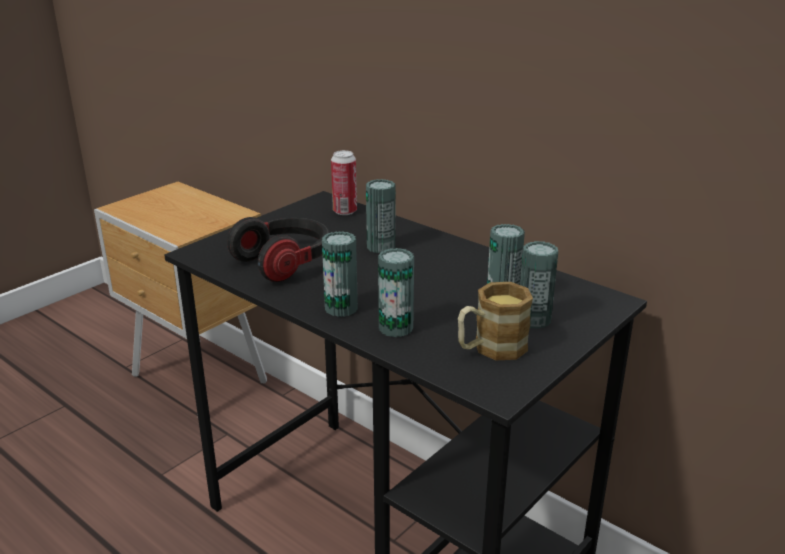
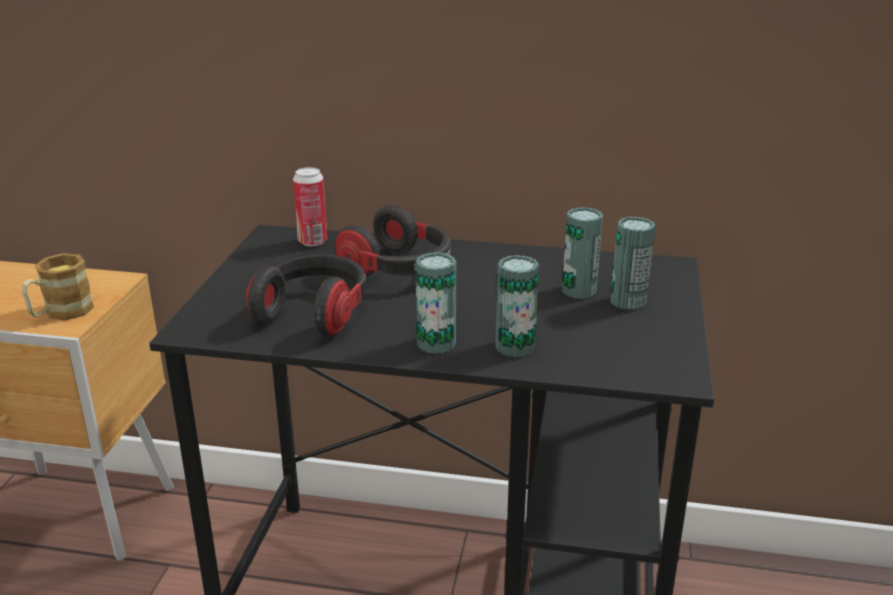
camera: 30 degrees left, 0 degrees up
(381, 247) = (399, 269): can -> headphones
(491, 349) = (624, 340): mug -> mug (61, 313)

